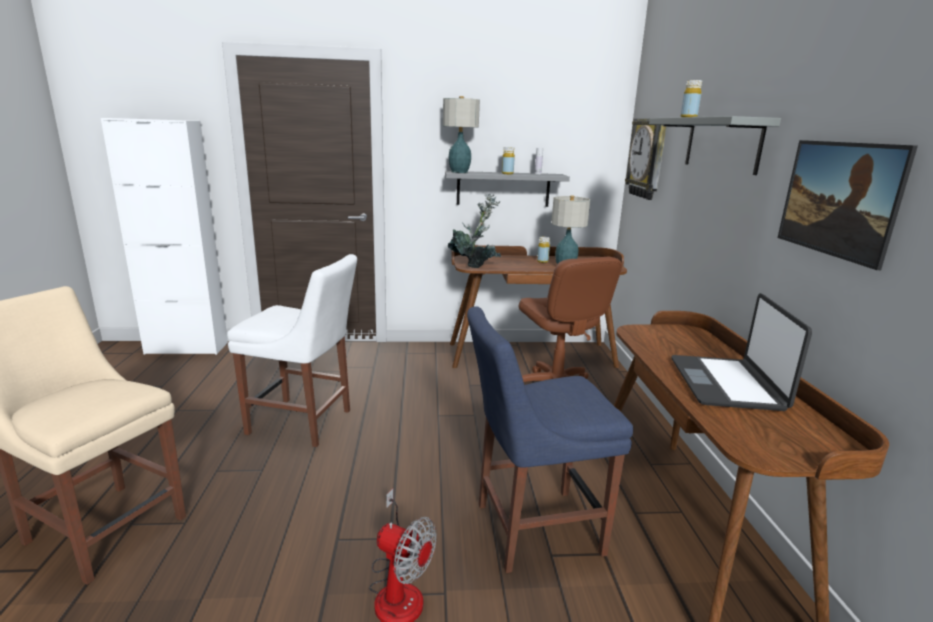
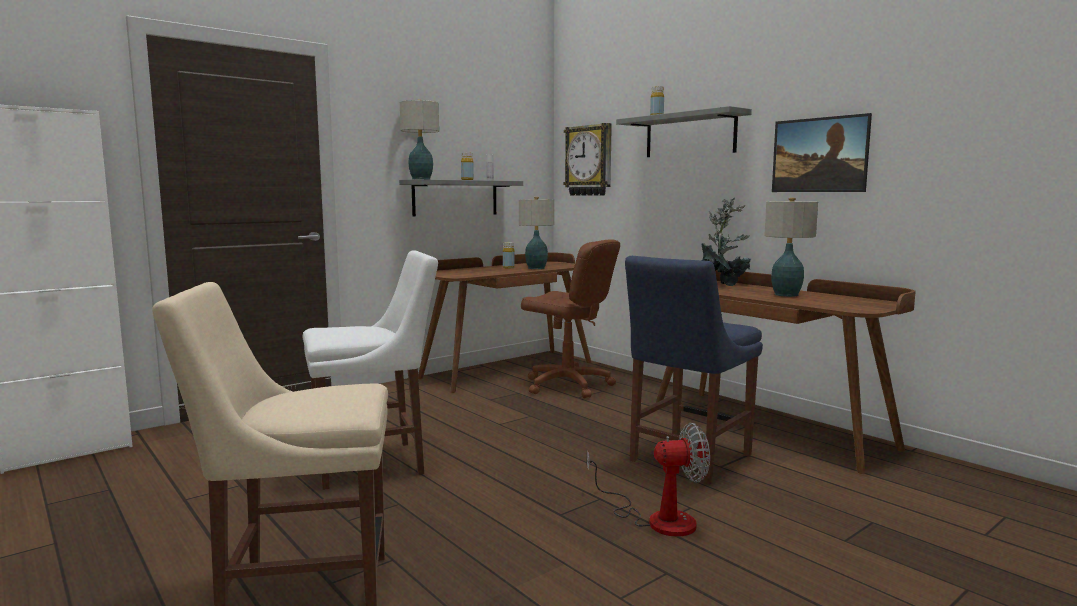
camera: 35 degrees left, 10 degrees down
(475, 265) = (459, 275): potted plant -> potted plant (723, 284)
(727, 384) = (787, 295): laptop -> table lamp

